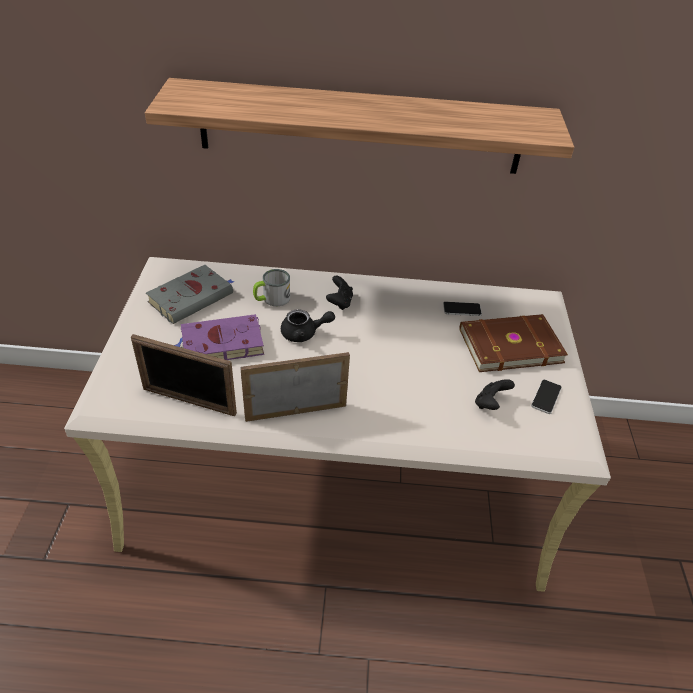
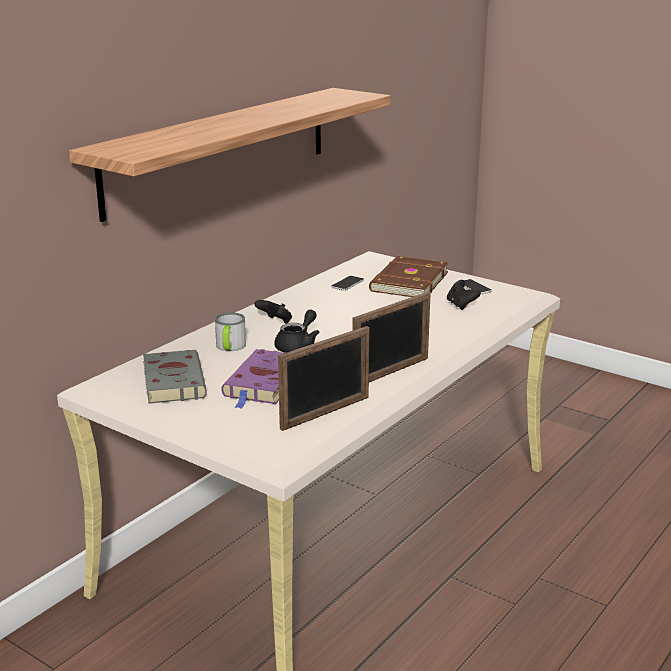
camera: 55 degrees left, 20 degrees down
(296, 411) = (391, 372): picture frame -> picture frame turned 150 degrees counterclockwise

